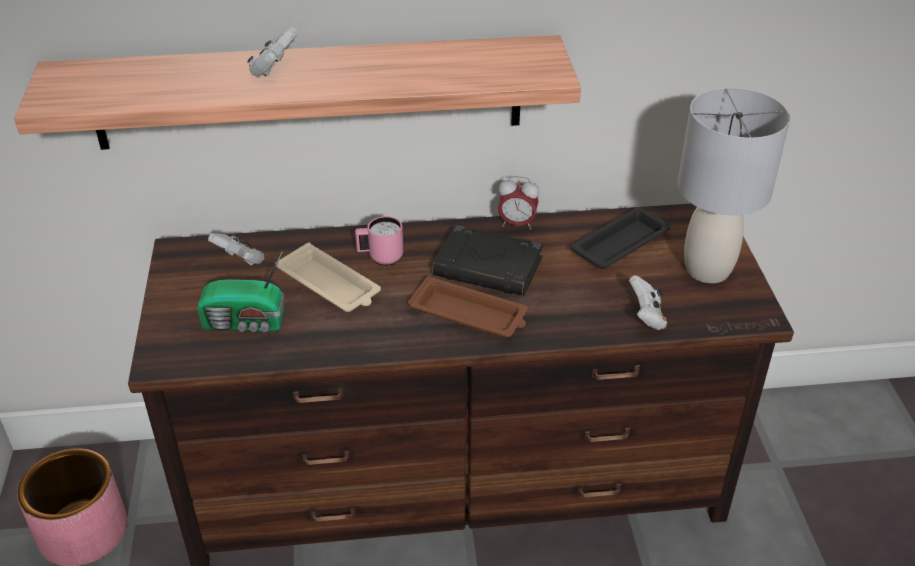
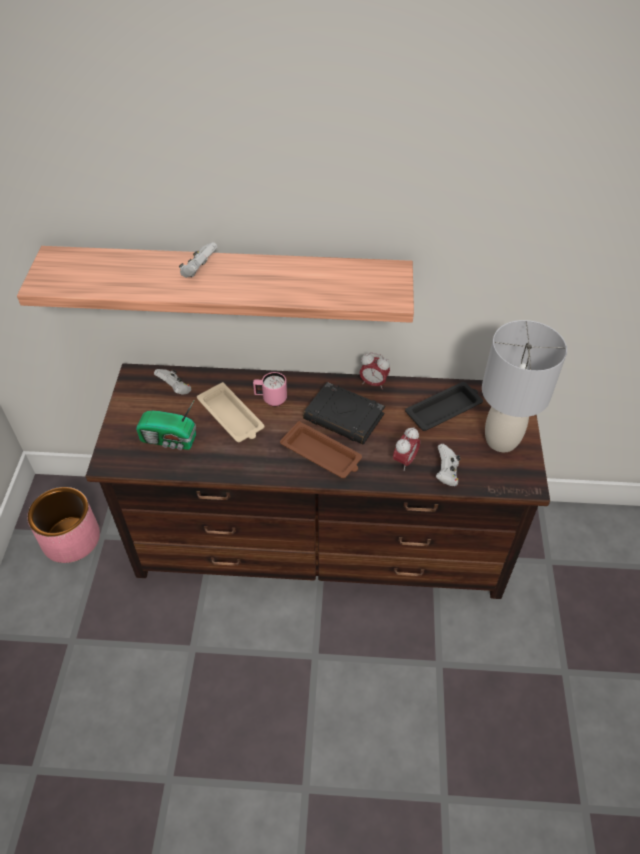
camera: 10 degrees right, 10 degrees up
(586, 308) = (405, 461): none -> alarm clock

